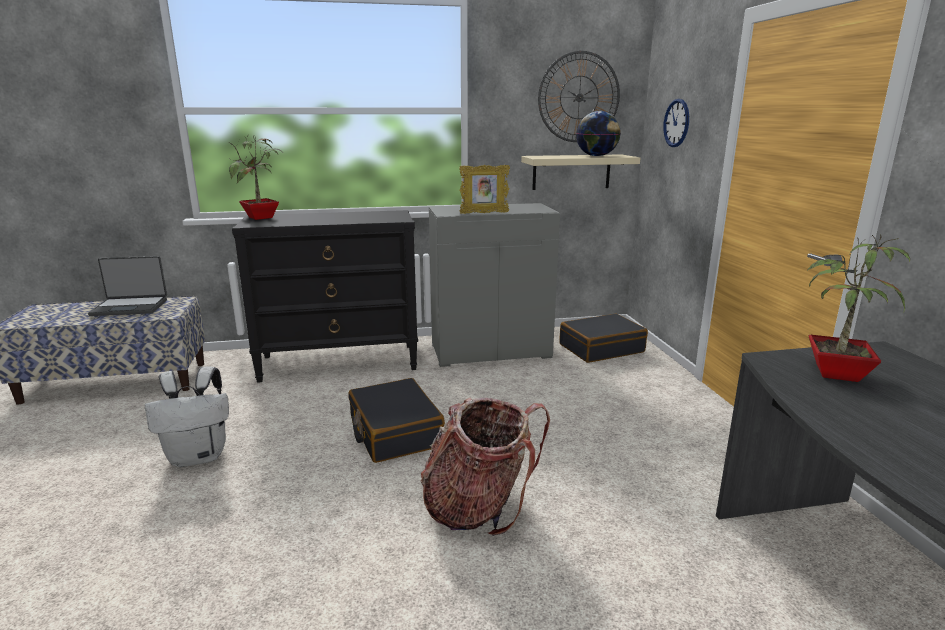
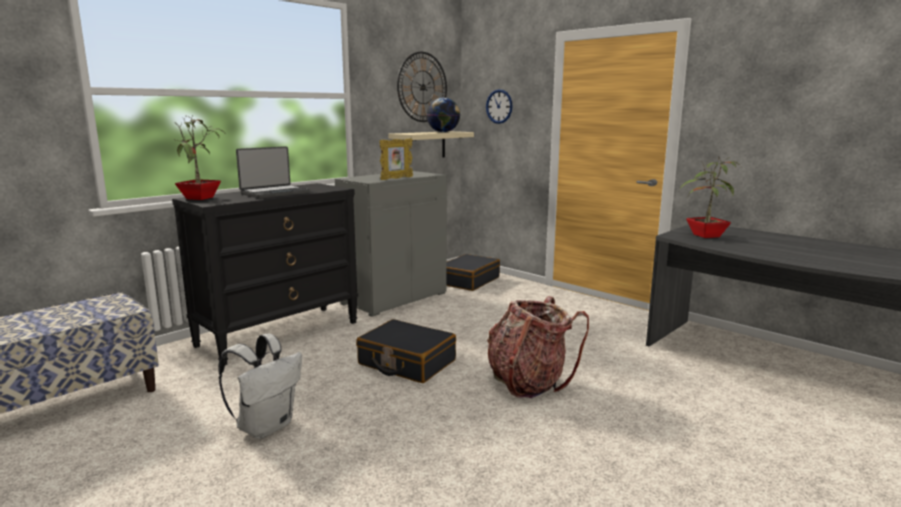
camera: 35 degrees left, 5 degrees down
(130, 307) = (62, 313): laptop -> laptop (274, 193)

